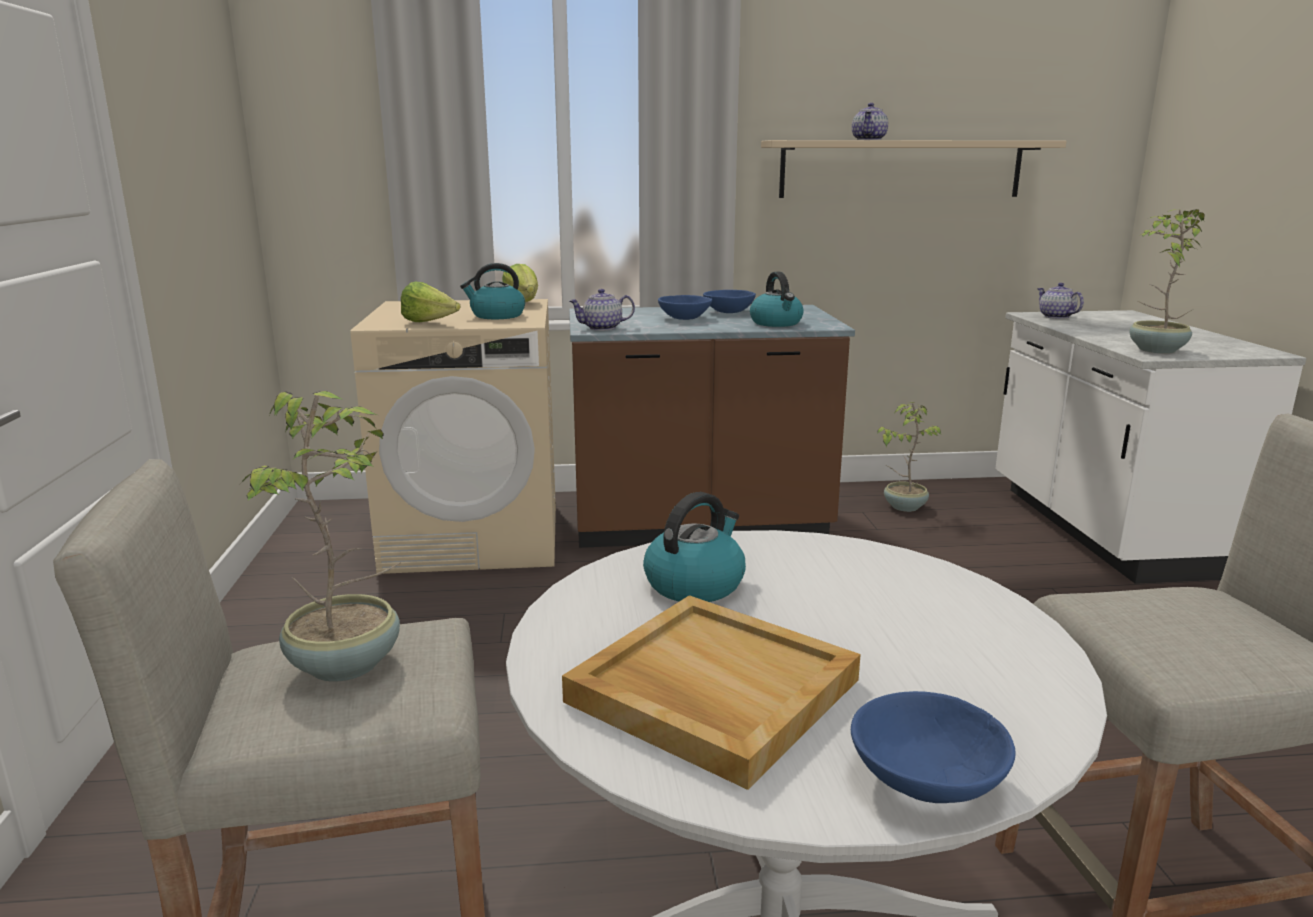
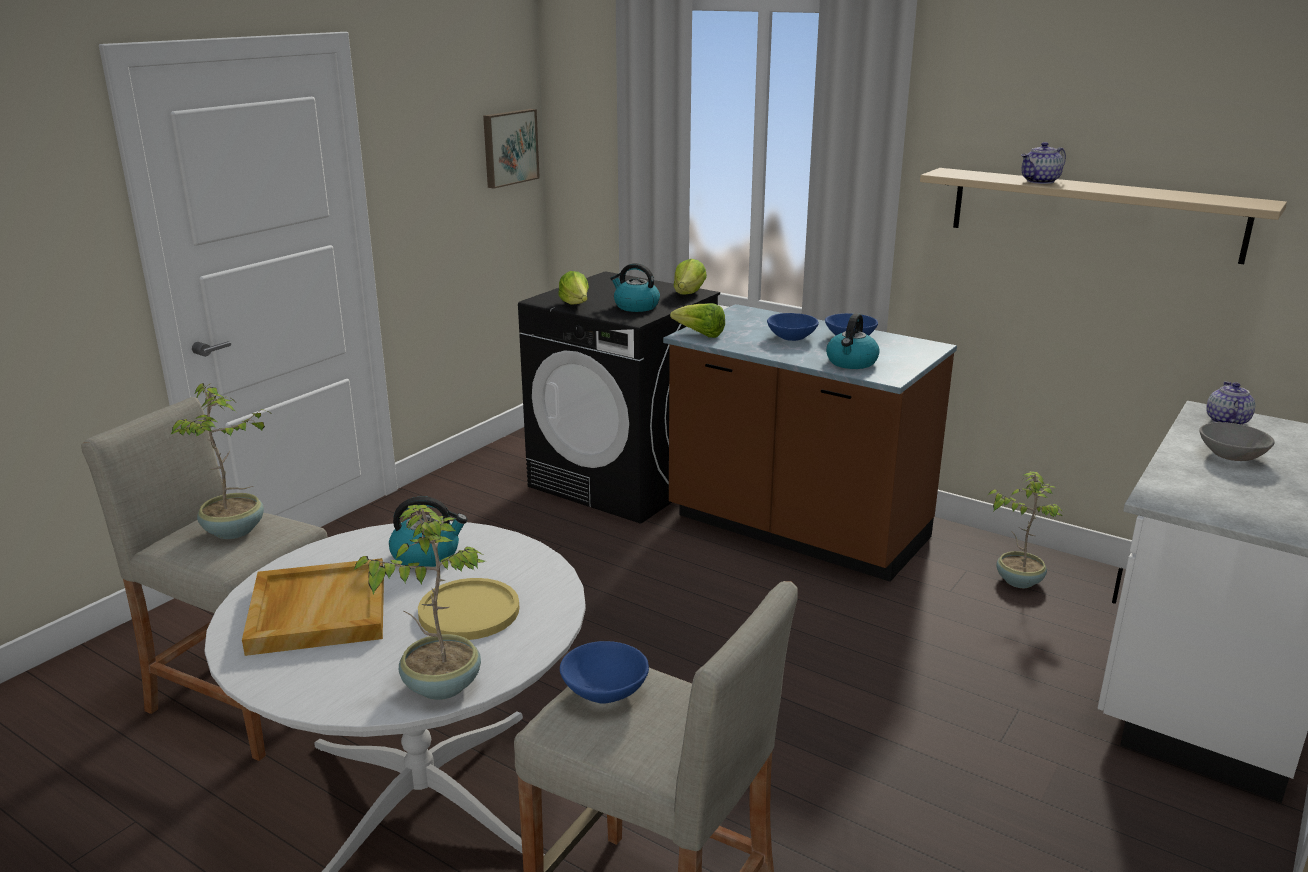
camera: 40 degrees right, 5 degrees up
(229, 156) = (509, 147): none -> picture
(475, 537) = (622, 480): beige washing machine -> black washing machine
(602, 328) = (700, 335): teapot -> lettuce
(871, 612) = (469, 611): none -> yellow plate
(927, 782) = (306, 691): blue bowl -> blue bowl (604, 691)
(1110, 330) = (1231, 456): none -> grey bowl
(1155, 350) = (1186, 495): potted plant -> potted plant (440, 684)

